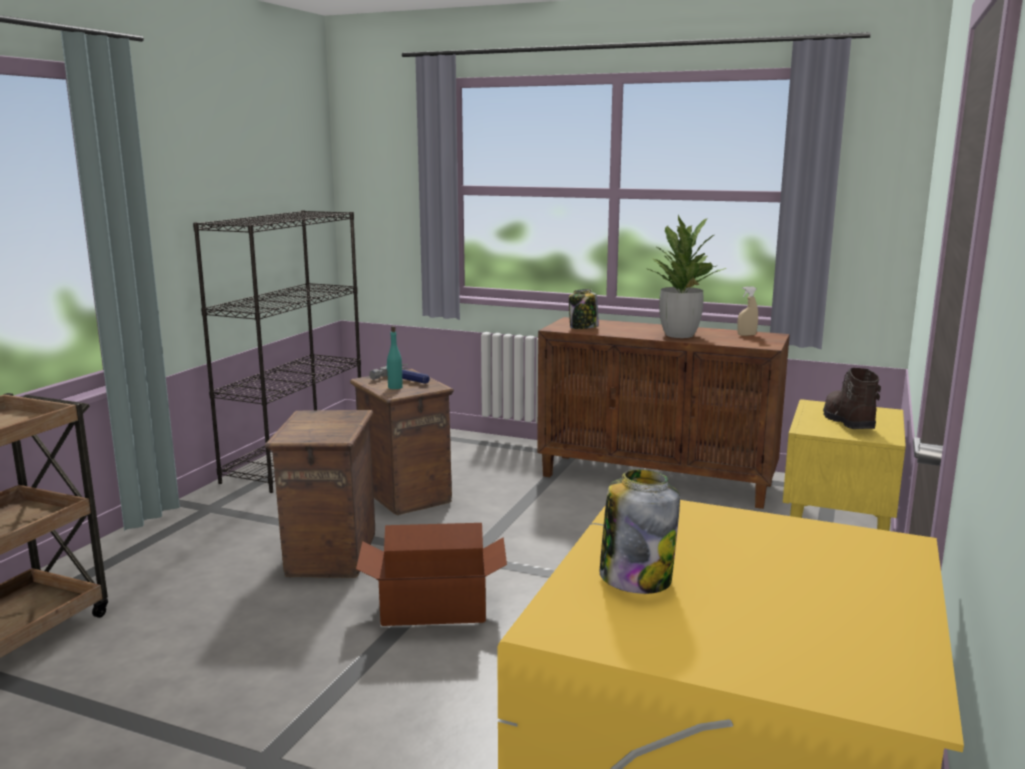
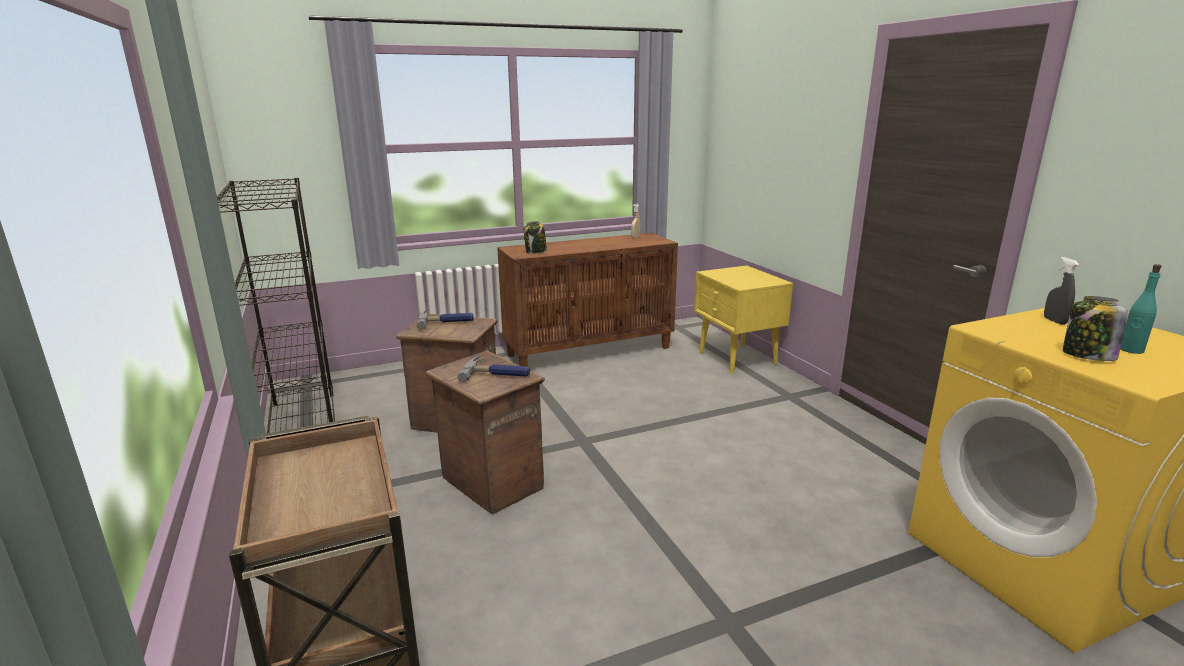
camera: 45 degrees left, 5 degrees up
(327, 428) = (497, 373): none -> hammer
(395, 387) = (454, 330): turquoise bottle -> turquoise bottle (1131, 350)
(435, 608) = (627, 480): cardboard box -> none
(679, 335) = (603, 244): potted plant -> none
(792, 541) = (1054, 321): none -> grey spray bottle
(847, 422) = (745, 278): brown boot -> none

